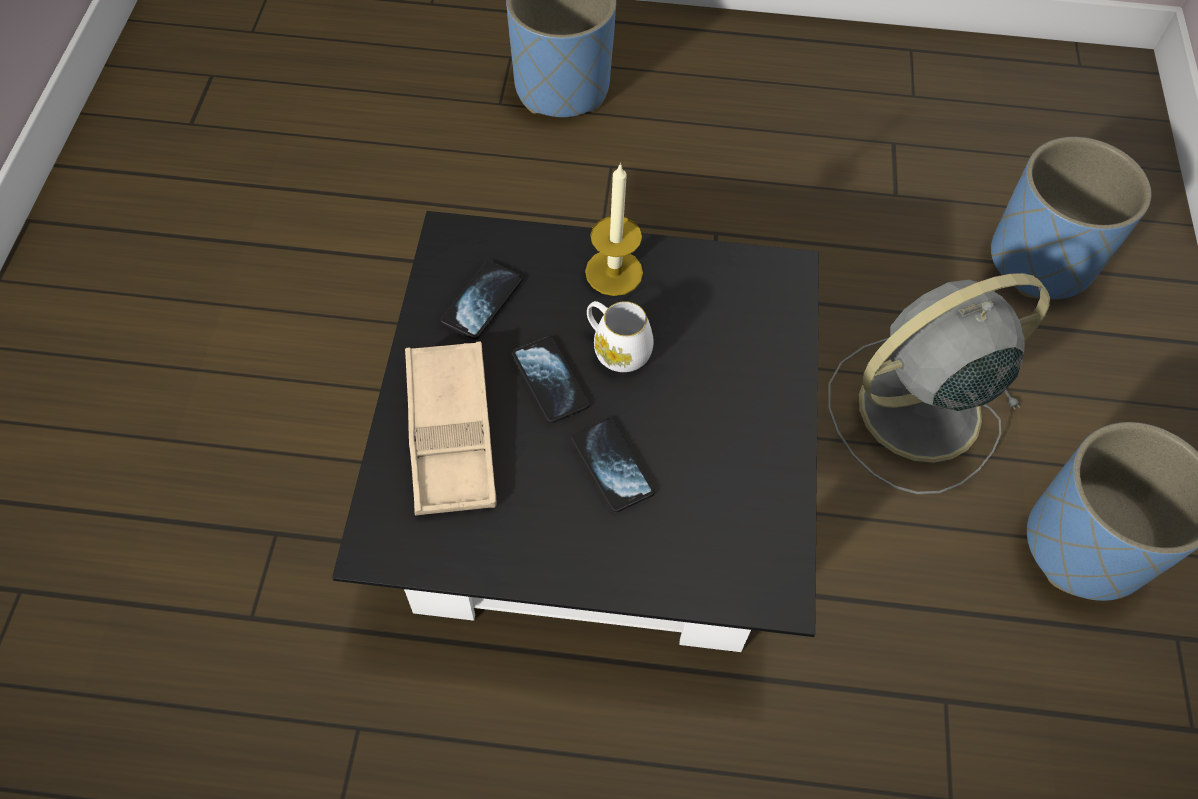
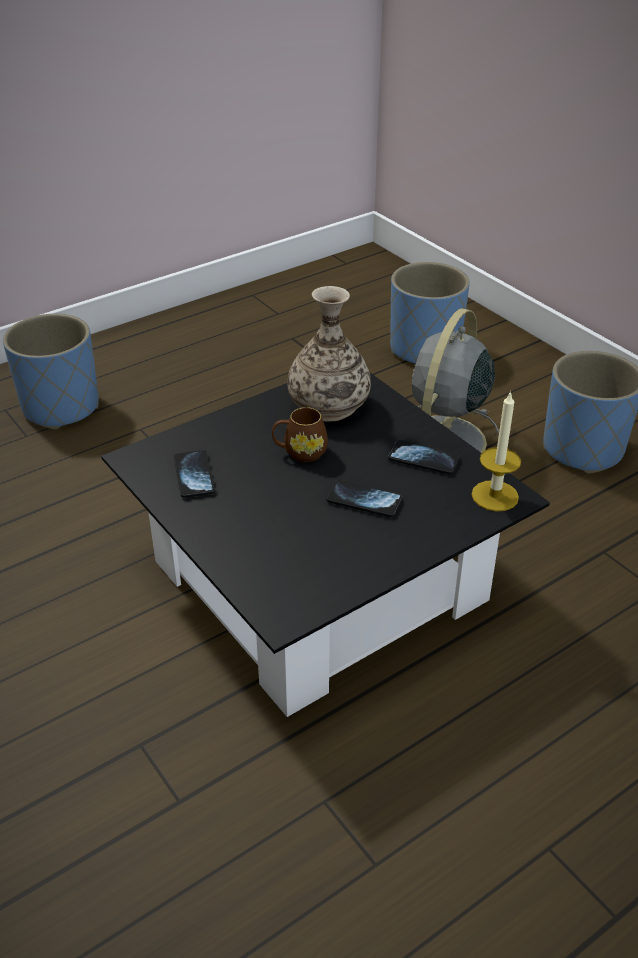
camera: 40 degrees left, 20 degrees down
(451, 433) = (256, 542): beige tray -> none
(550, 381) = (282, 486): phone -> phone (424, 459)
(614, 272) = (254, 422): candle -> candle (495, 496)
(616, 349) = (300, 452): white mug -> brown mug
(717, 305) = (329, 405): none -> vase

